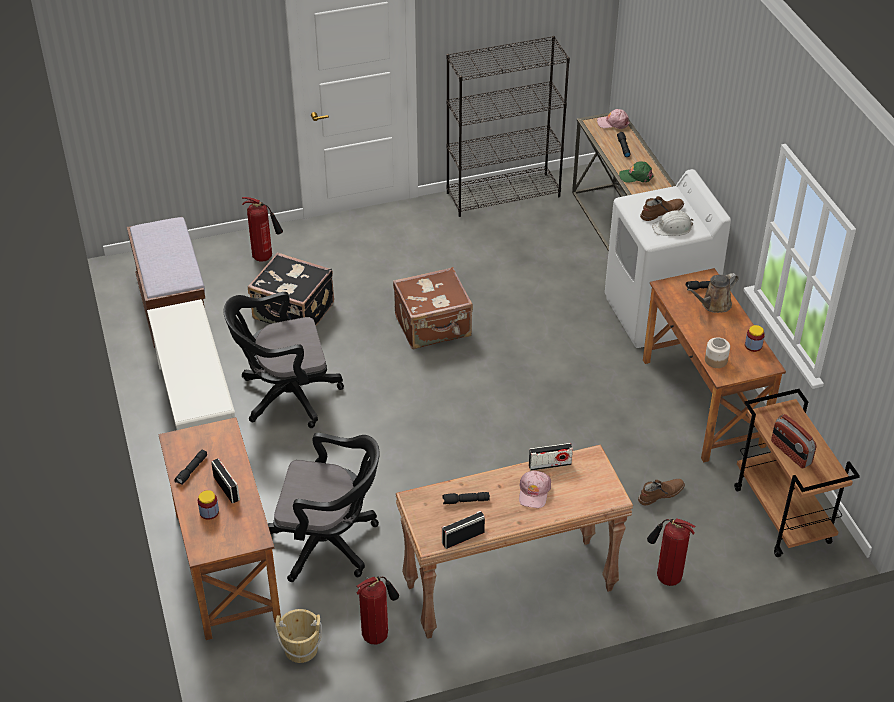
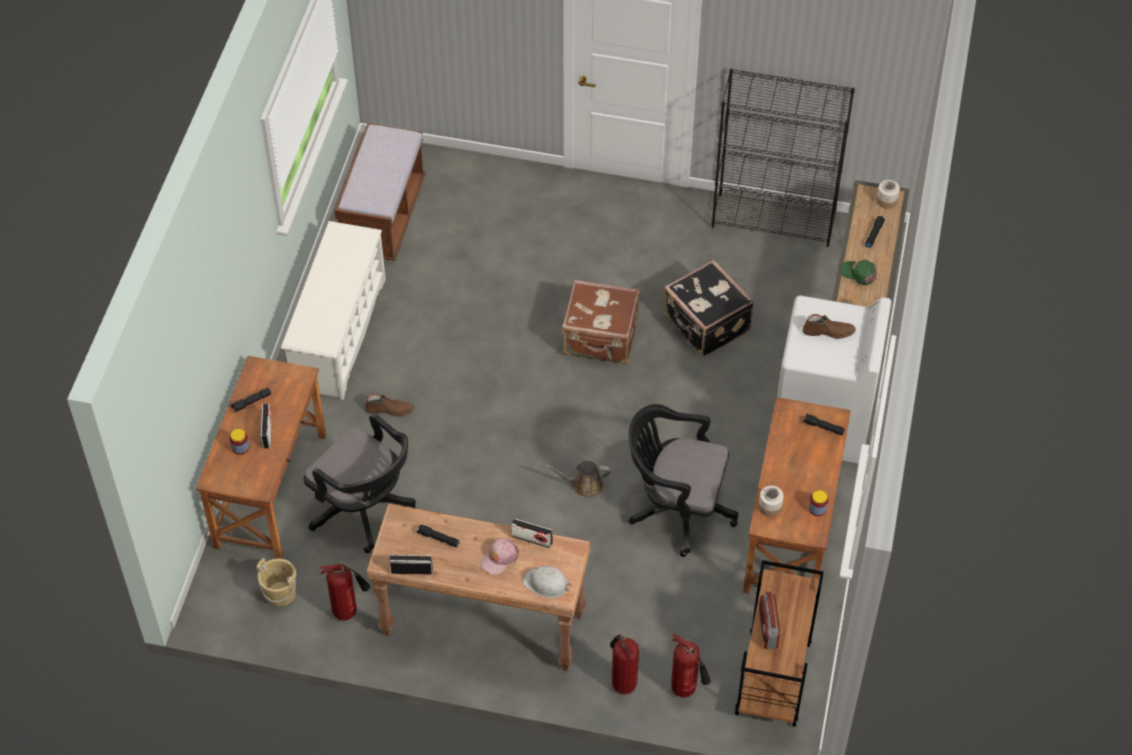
camera: 30 degrees right, 10 degrees up
(265, 257) = (500, 195): fire extinguisher -> fire extinguisher (686, 690)
(284, 396) = (421, 350): black office chair -> black office chair (676, 509)
(293, 313) = (485, 267): black suitcase -> black suitcase (705, 325)
(613, 123) = (887, 201): pink cap -> jar
(660, 494) = (679, 604): brown boot -> brown boot (389, 409)
(672, 228) = (825, 353): white hard hat -> white hard hat (546, 584)
(713, 305) = (816, 449): brown watering can -> brown watering can (584, 486)

